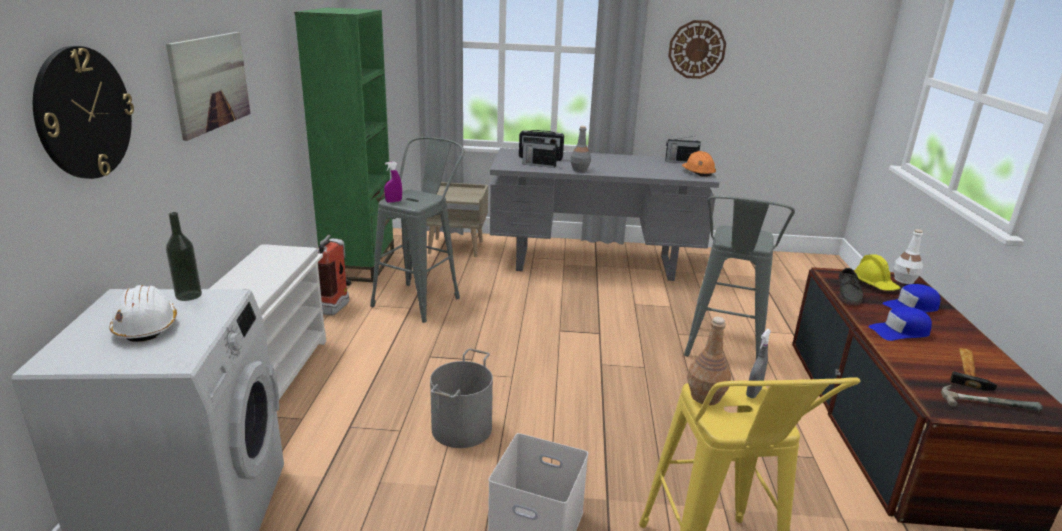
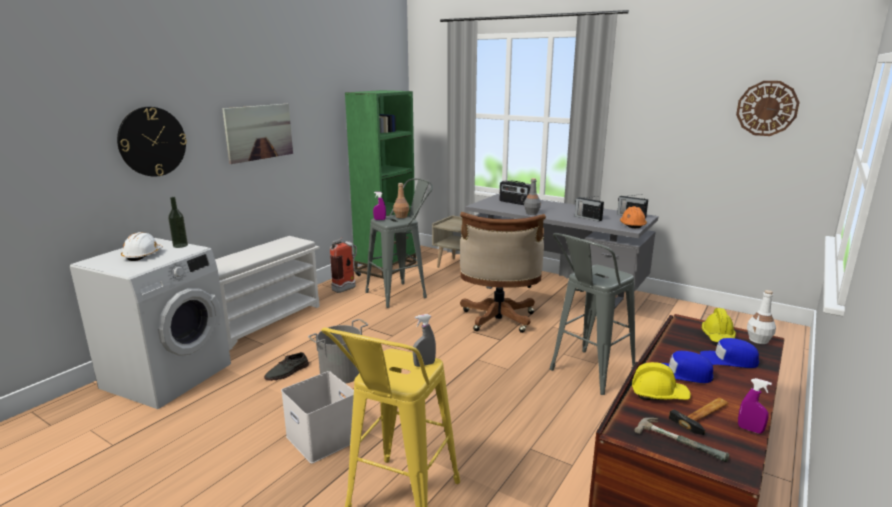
camera: 30 degrees right, 5 degrees down
(538, 165) = (505, 207): radio -> radio (587, 218)
(572, 309) = (498, 320): none -> office chair
(696, 49) = (659, 121): wall clock -> wall clock (767, 108)
(706, 397) = (388, 358): brown bottle -> brown bottle (401, 216)
(848, 294) = (677, 338): grey shoe -> grey shoe (287, 372)
(912, 358) = (659, 394): none -> yellow hard hat
(1012, 373) = (750, 429): none -> purple spray bottle

